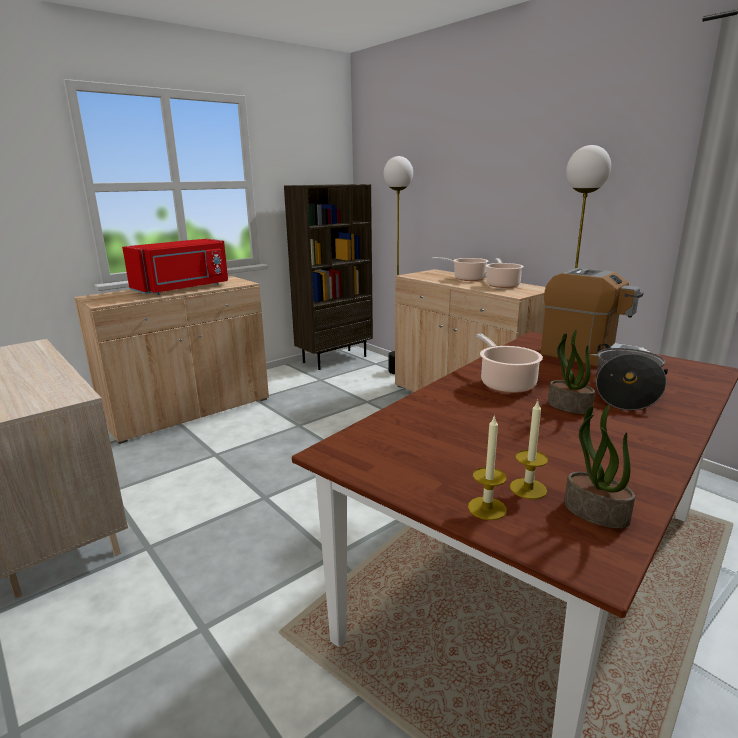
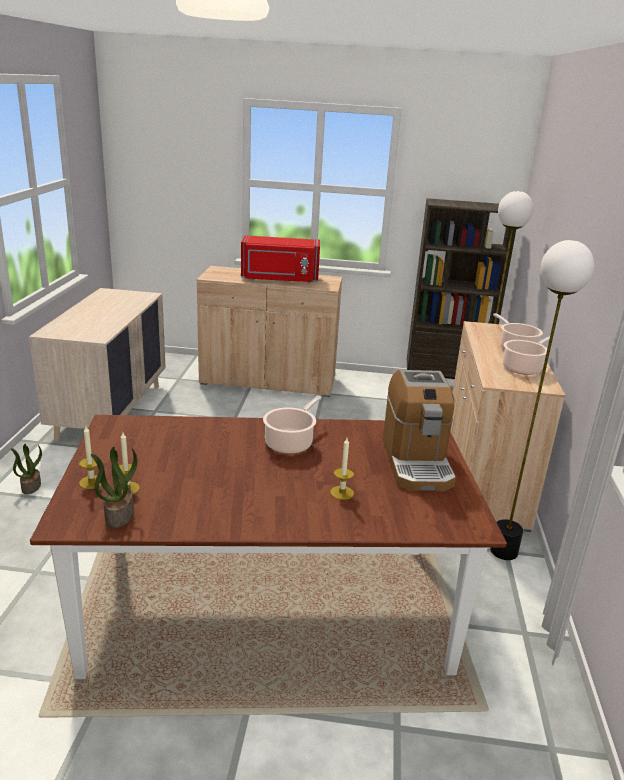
camera: 45 degrees right, 5 degrees up
(568, 406) = (276, 475): potted plant -> potted plant (31, 486)
(625, 392) = (342, 493): cooking pot -> candle

